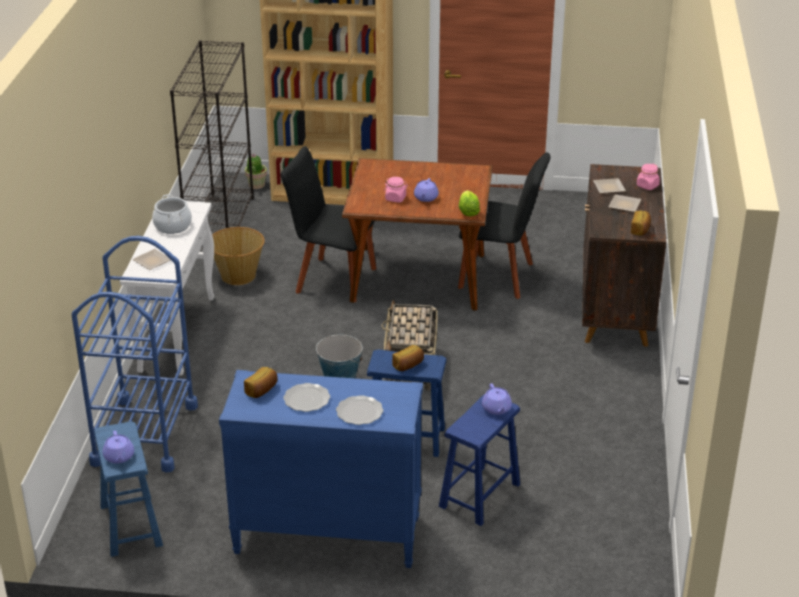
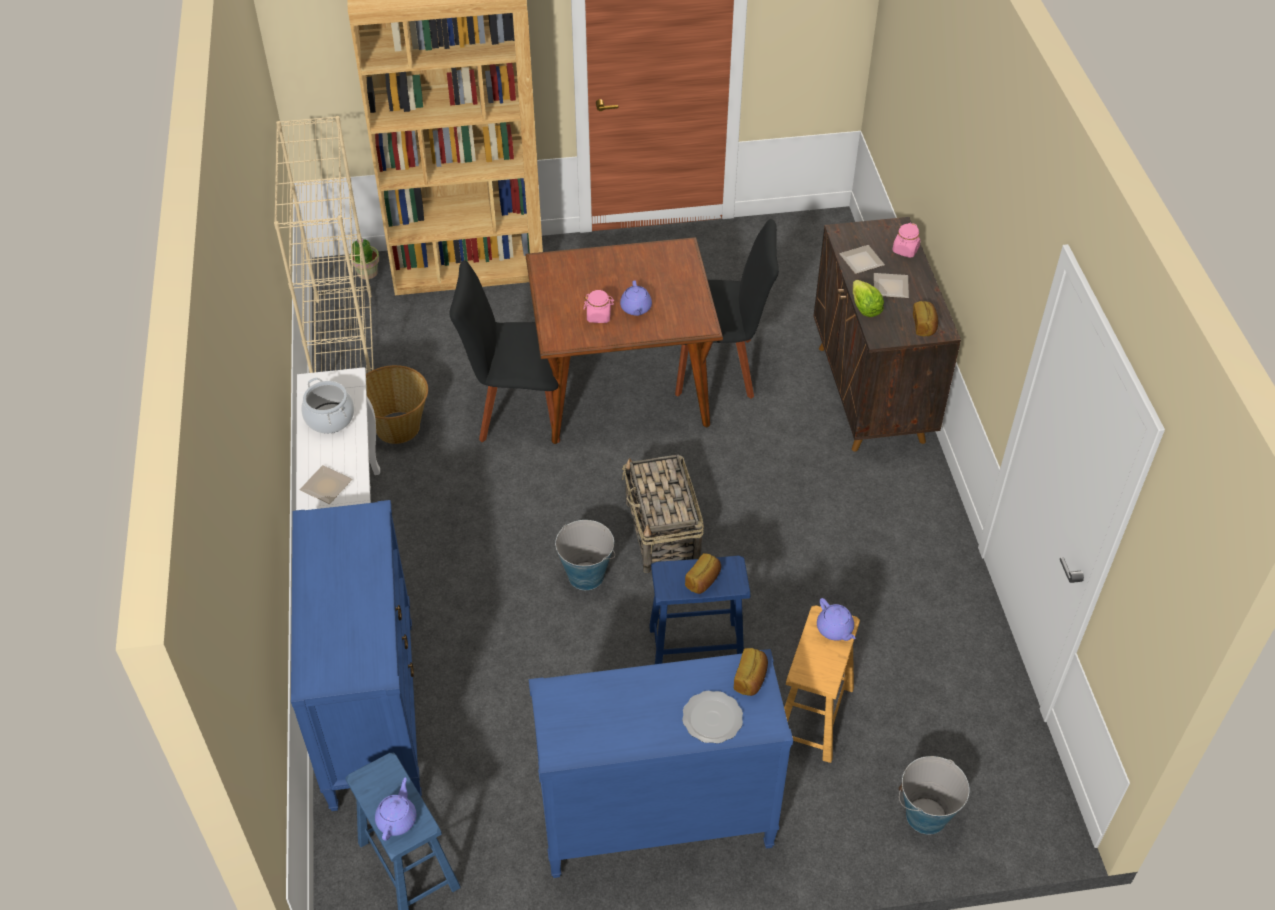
camera: 15 degrees left, 15 degrees up
(119, 457) = (397, 819): purple teapot -> purple teapot turned 135 degrees counterclockwise
(145, 434) = (372, 712): blue cart -> blue dresser
(220, 224) = (344, 347): black bookcase -> beige bookcase
(262, 390) = (575, 709): bread -> bread (751, 679)
(307, 399) = (639, 712): plate -> none
(468, 211) = (696, 322): lettuce -> lettuce (864, 308)
(480, 495) = (813, 716): blue stool -> brown stool
(543, 572) = (926, 816): none -> bucket

